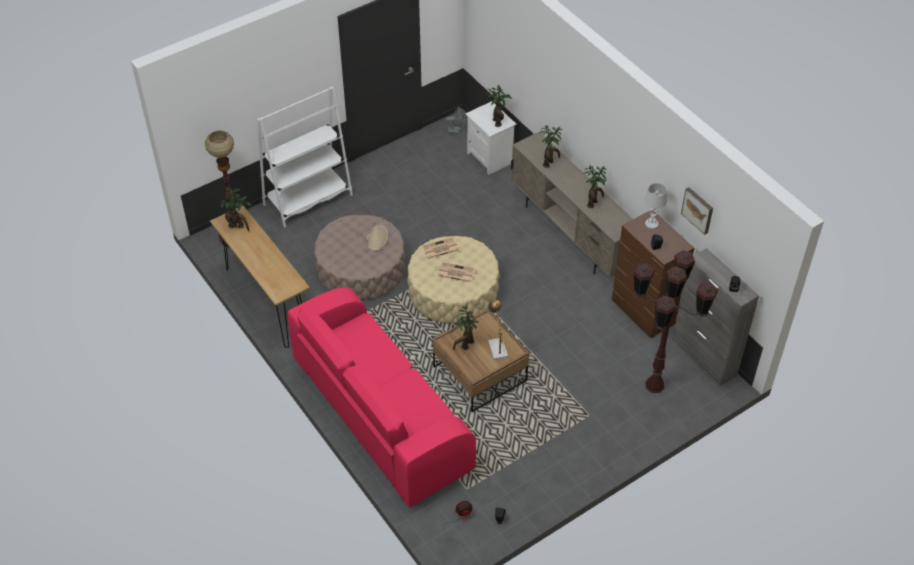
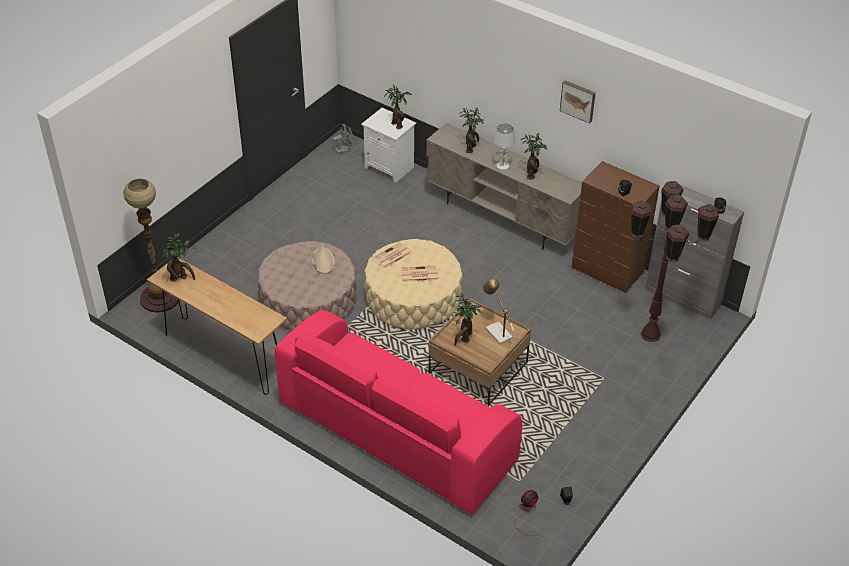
camera: 20 degrees left, 5 degrees down
(308, 200) = (222, 247): white bookcase -> none
(651, 224) = (609, 174): white table lamp -> white table lamp (502, 166)
(698, 210) = (660, 144): picture -> picture (578, 100)

